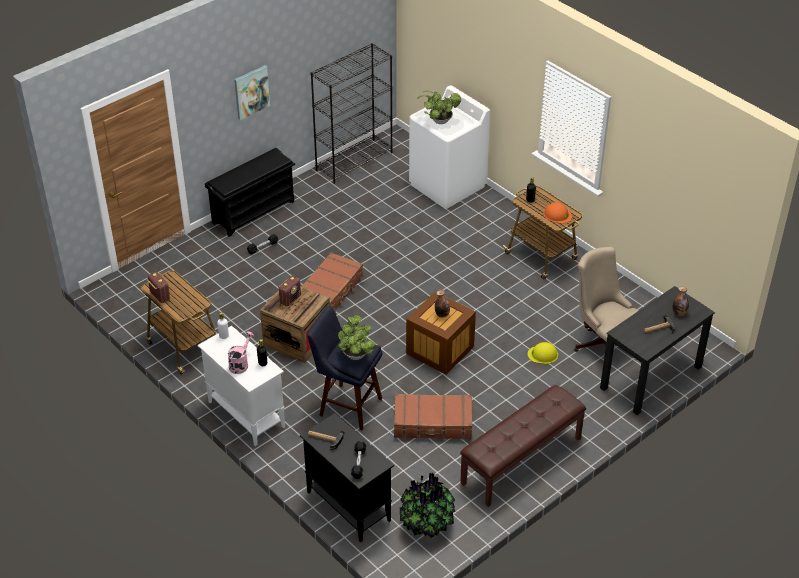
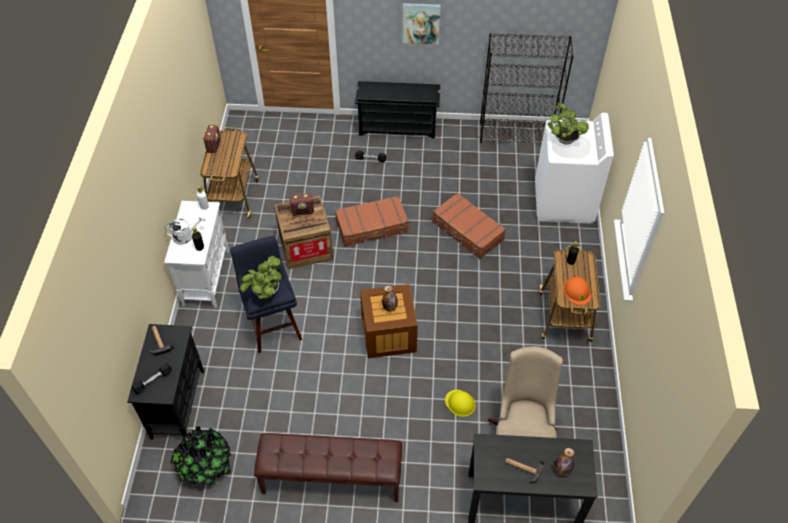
camera: 45 degrees right, 10 degrees up
(240, 363) = (186, 236): pink watering can -> white watering can
(433, 423) = (309, 390): brown suitcase -> brown suitcase (467, 231)

